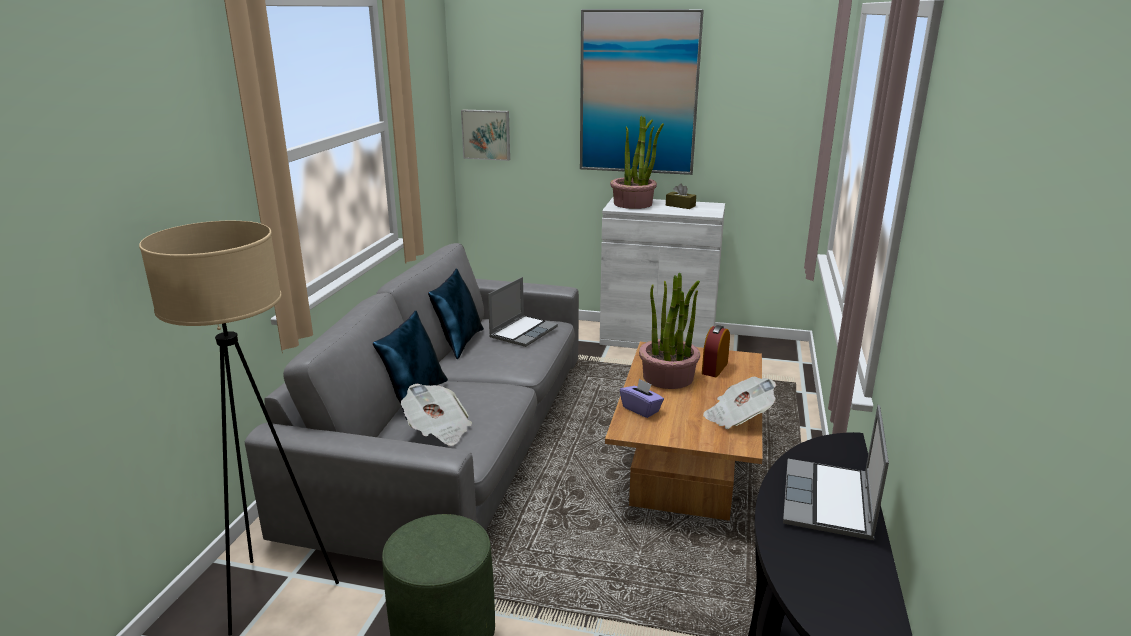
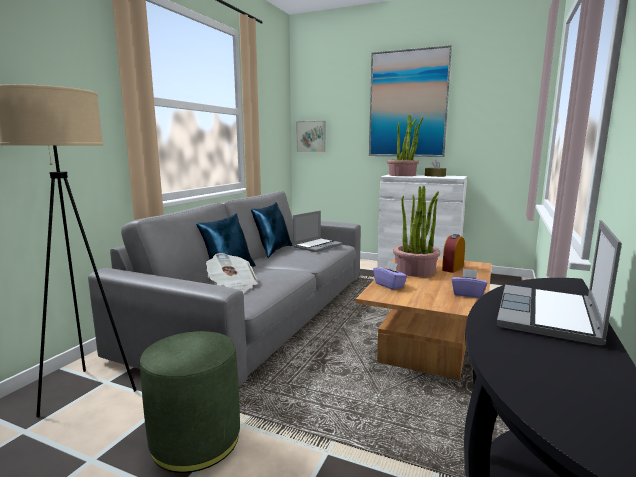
camera: 10 degrees right, 10 degrees down
(737, 418) = (468, 294): newspaper -> purple tissue box

